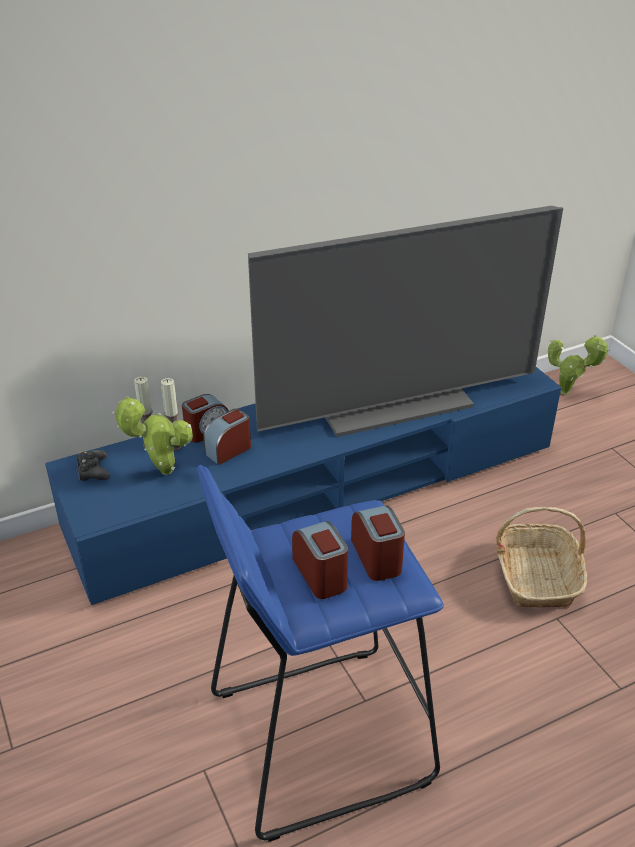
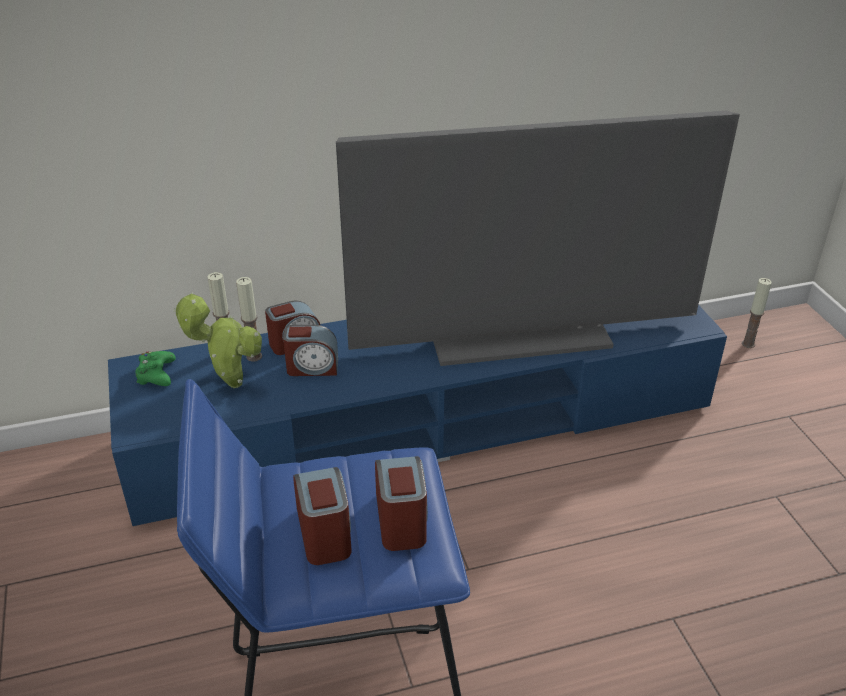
camera: 10 degrees right, 0 degrees up
(93, 471) = (156, 374): black game controller -> green game controller
(228, 450) = (312, 367): alarm clock -> alarm clock turned 150 degrees counterclockwise
(536, 576) = (659, 562): basket -> none
(568, 392) = (748, 344): potted plant -> candle

